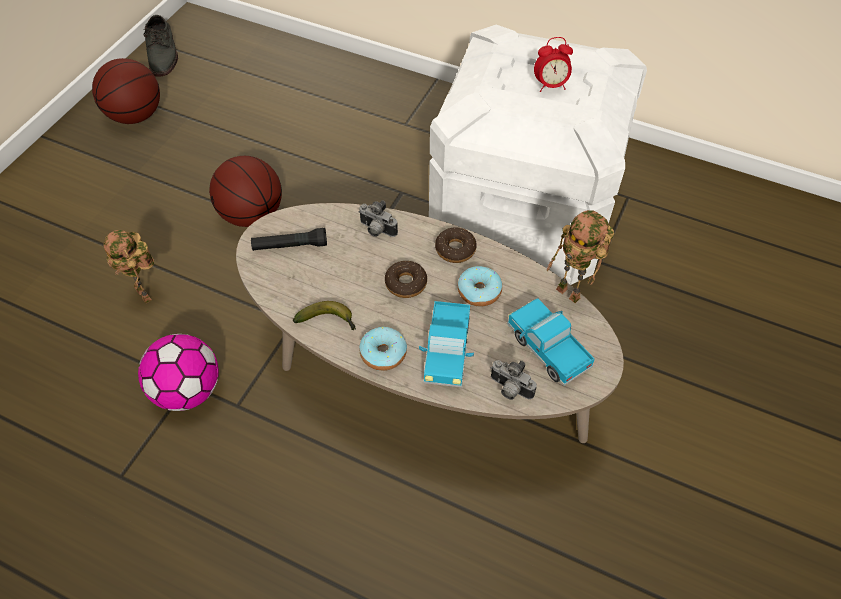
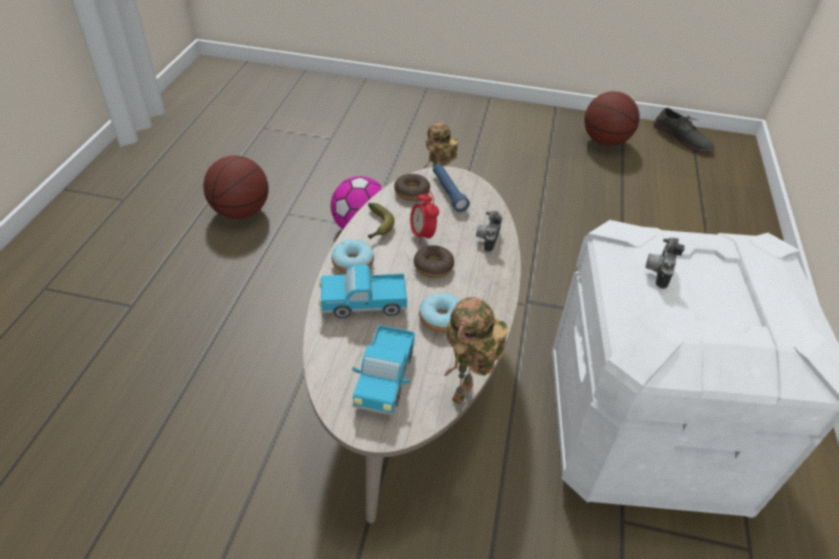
camera: 75 degrees right, 10 degrees down
(163, 54) = (682, 138): grey shoe -> grey shoe turned 105 degrees counterclockwise
(252, 215) = (540, 225): basketball -> basketball (241, 212)
(290, 246) = (449, 192): black flashlight -> blue flashlight
(455, 249) = (487, 295): donut -> donut (412, 192)
(509, 389) = (330, 354): camera -> camera (657, 271)
(547, 349) = (384, 380): toy truck -> toy truck turned 150 degrees clockwise
(550, 86) = (714, 294): alarm clock -> alarm clock (422, 235)

